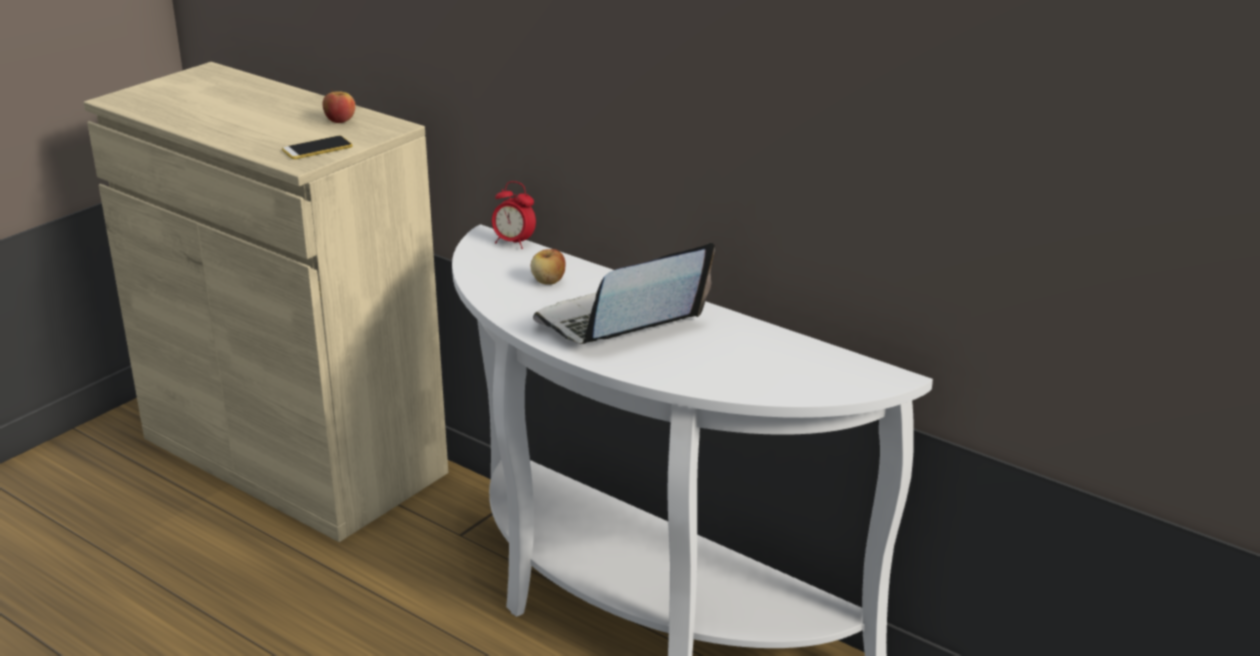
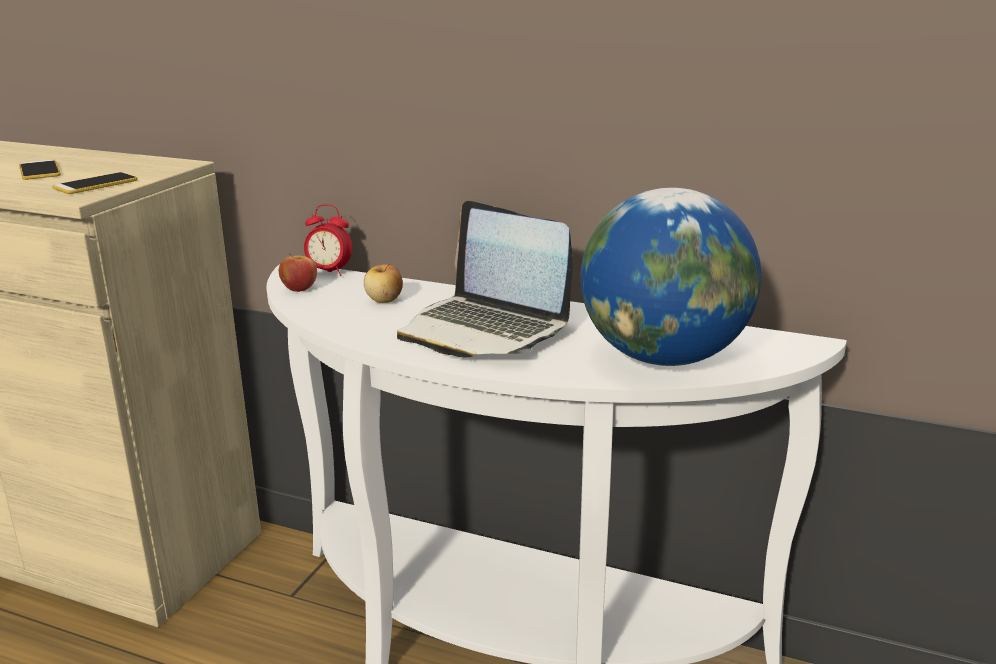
camera: 15 degrees left, 5 degrees down
(274, 123) = (39, 171): none -> phone
(340, 120) = (116, 164): apple -> apple (299, 288)
(618, 324) = (484, 329): laptop -> laptop turned 90 degrees counterclockwise
(753, 374) = (663, 358): none -> globe

